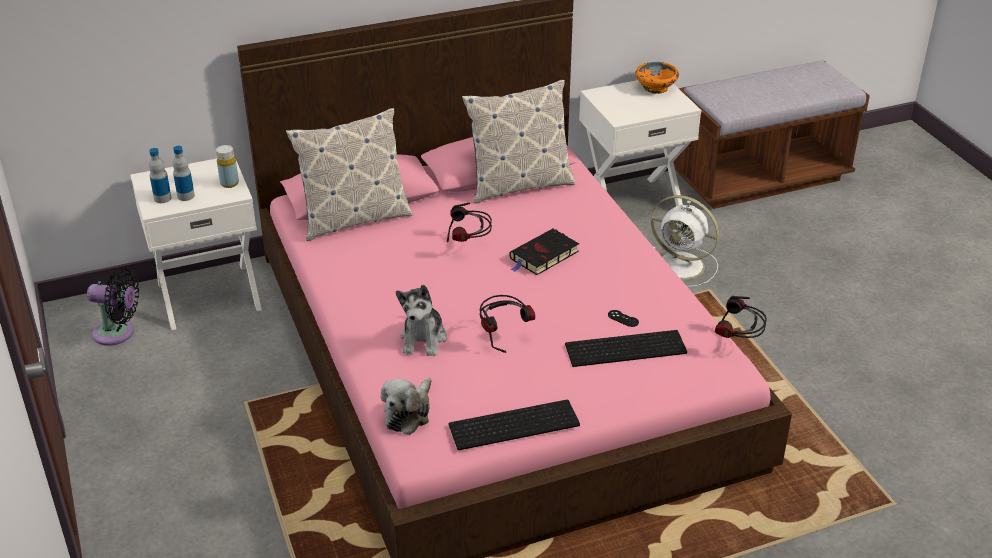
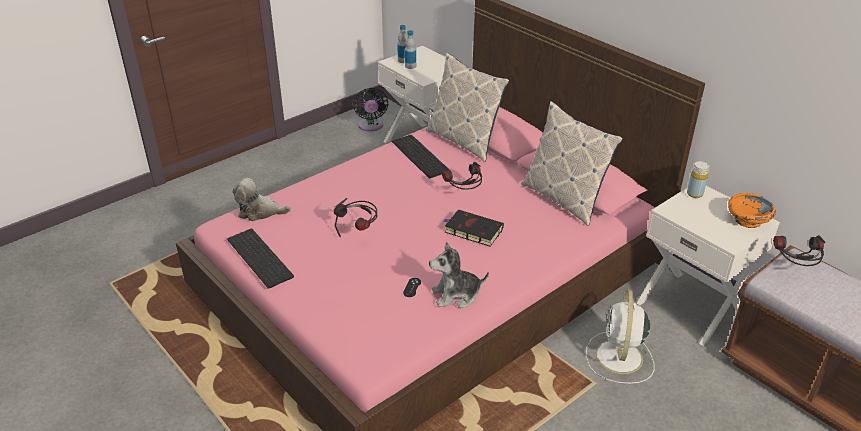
camera: 70 degrees right, 0 degrees up
(229, 183) = (434, 75): yellow bottle -> yellow bottle (694, 194)
(423, 339) = (340, 199): plush toy -> plush toy (456, 295)
(626, 347) = (374, 296): keyboard -> keyboard (421, 156)
(737, 343) = (411, 361): headphones -> headphones (793, 269)

